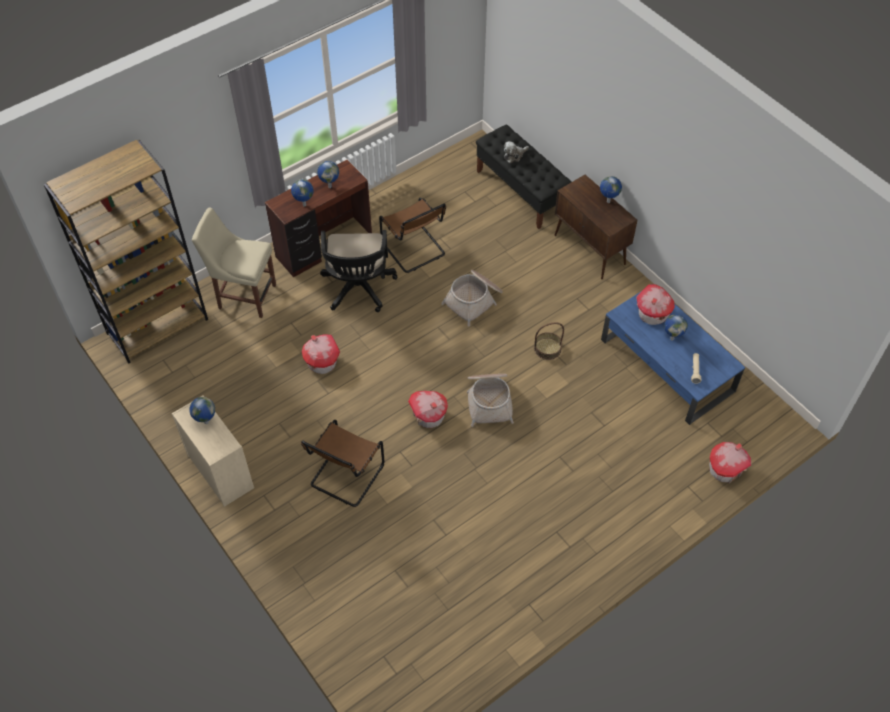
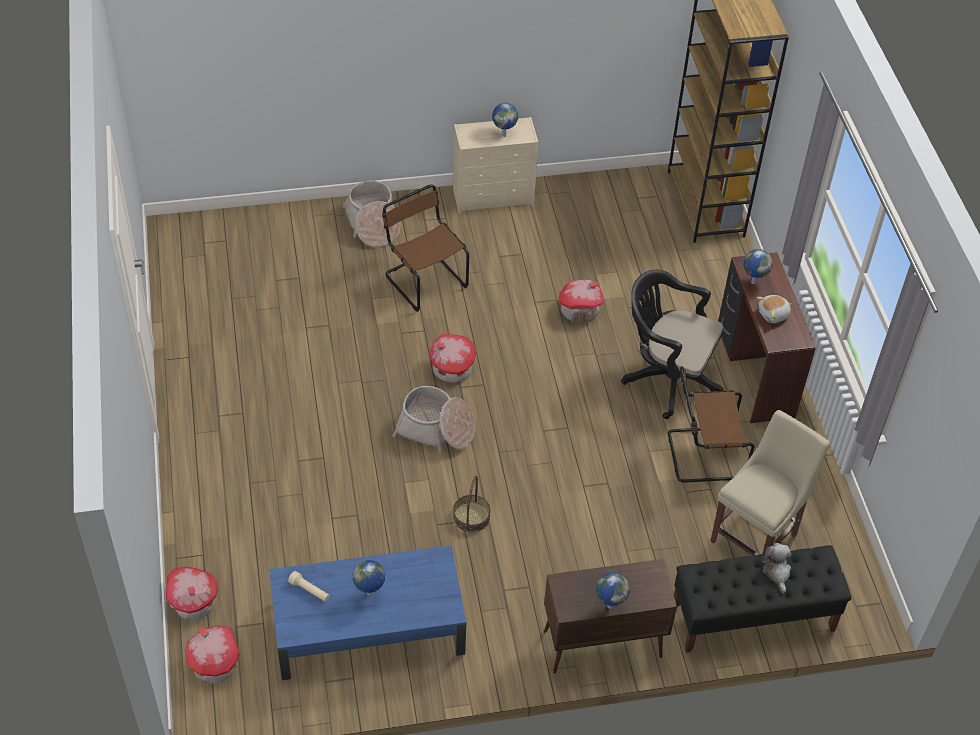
camera: 115 degrees right, 5 degrees down
(244, 296) = (712, 280): beige chair -> beige chair (756, 536)
(330, 186) = (773, 314): globe -> plush toy
(474, 300) = (587, 479): basket -> basket (373, 223)
(652, 314) = (419, 594): toy house -> toy house (214, 665)

